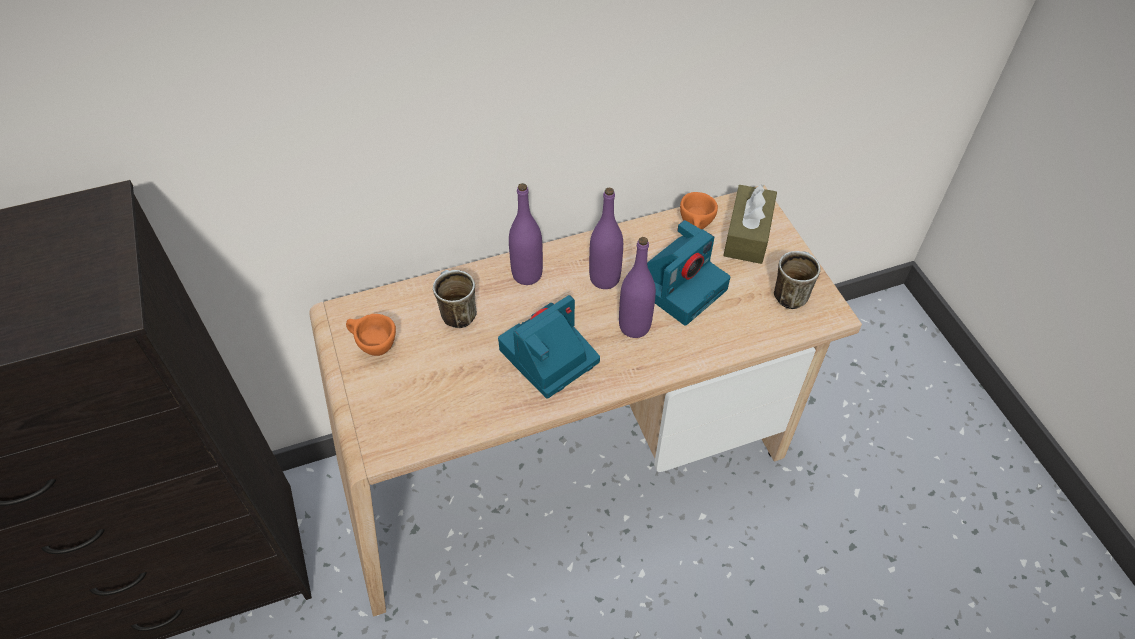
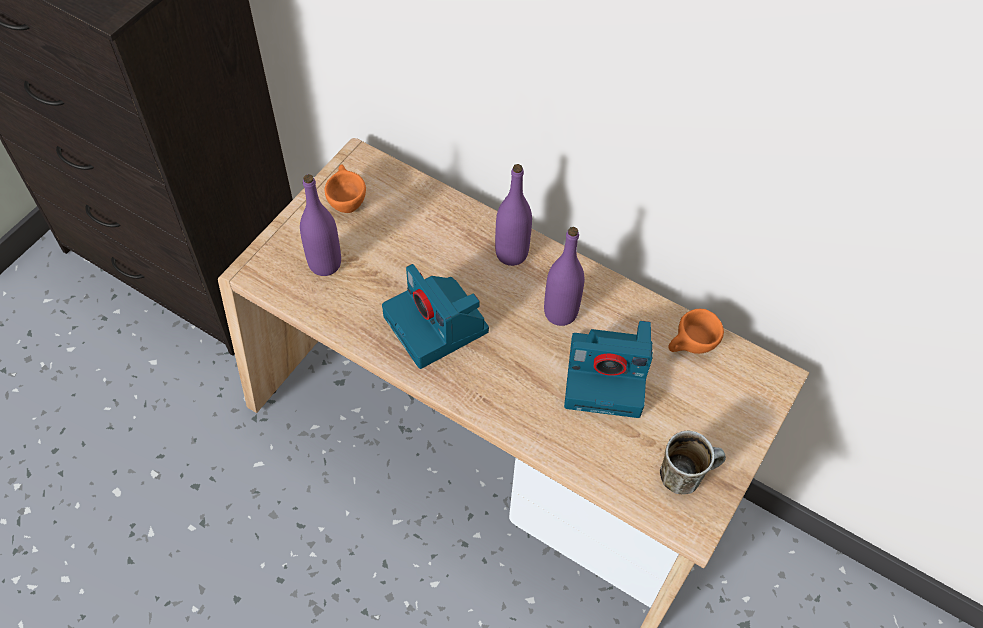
camera: 50 degrees right, 5 degrees up
(455, 313) = (426, 231): mug -> none
(548, 357) = (438, 325): camera -> camera turned 135 degrees counterclockwise
(634, 326) = (527, 369): purple bottle -> purple bottle (325, 264)
(747, 234) = (726, 395): brown tissue box -> none

